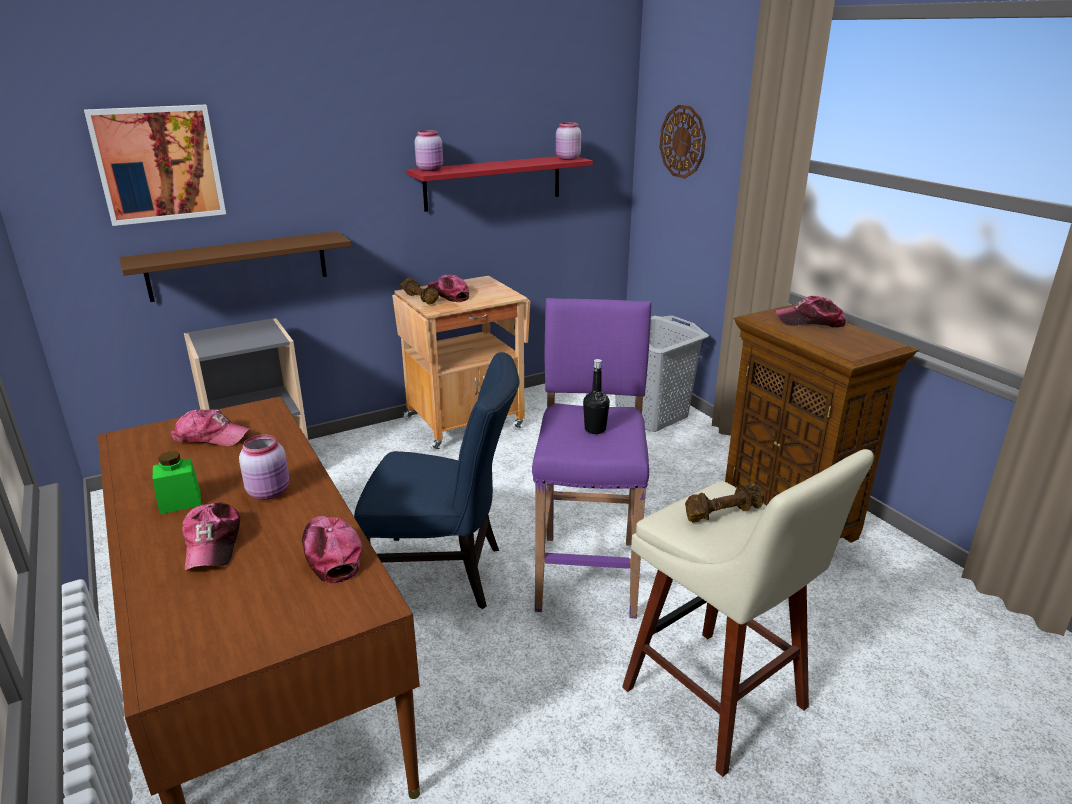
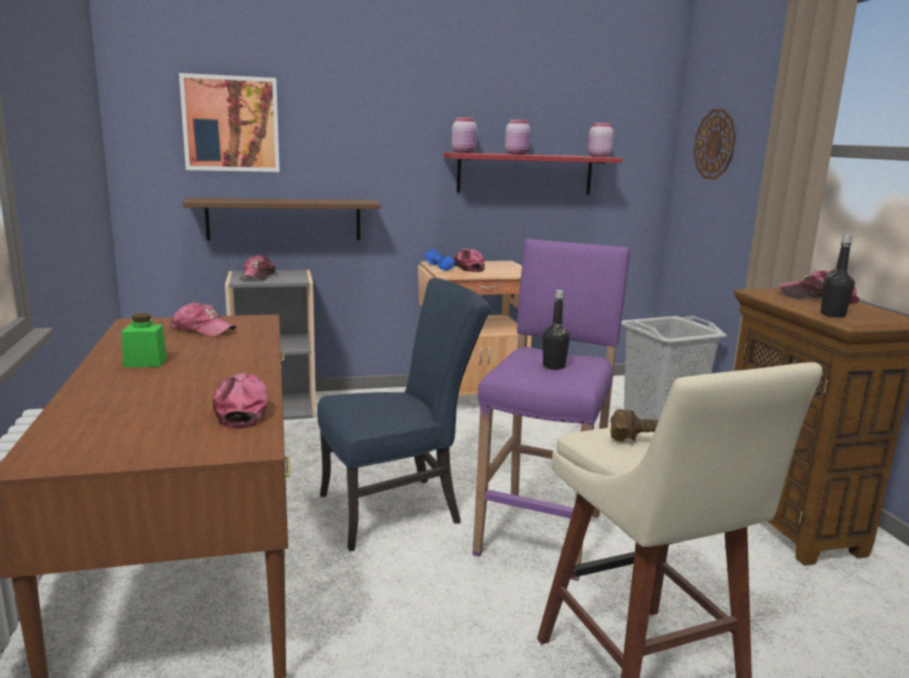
camera: 15 degrees right, 10 degrees down
(213, 544) = (149, 390): cap -> cap (258, 276)
(270, 492) = (223, 366): pink jar -> pink jar (517, 154)
(420, 299) = (439, 267): brown dumbbell -> blue dumbbell
(445, 574) = (398, 508): blue chair -> blue chair turned 45 degrees counterclockwise
(832, 347) = (832, 315): none -> black bottle

